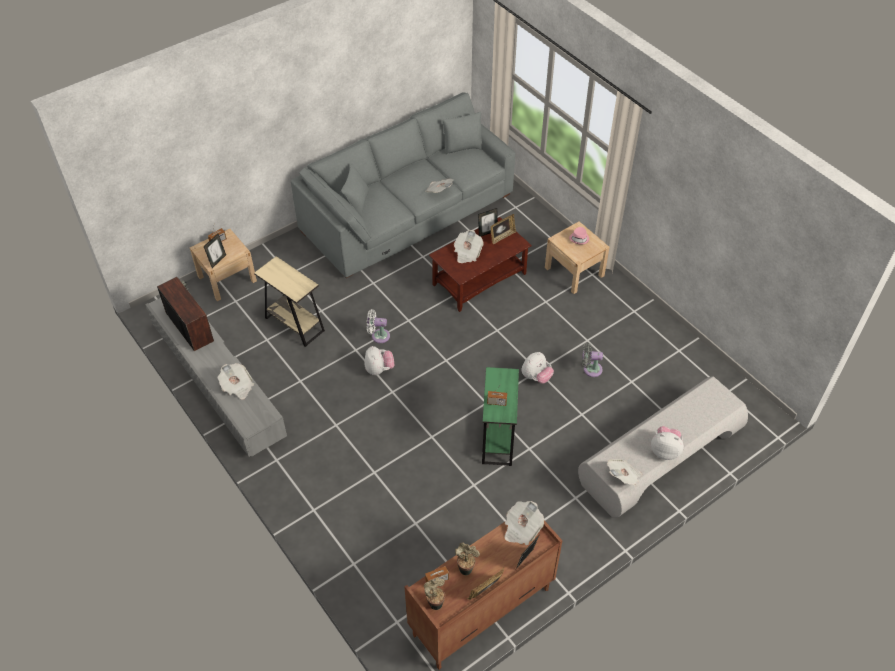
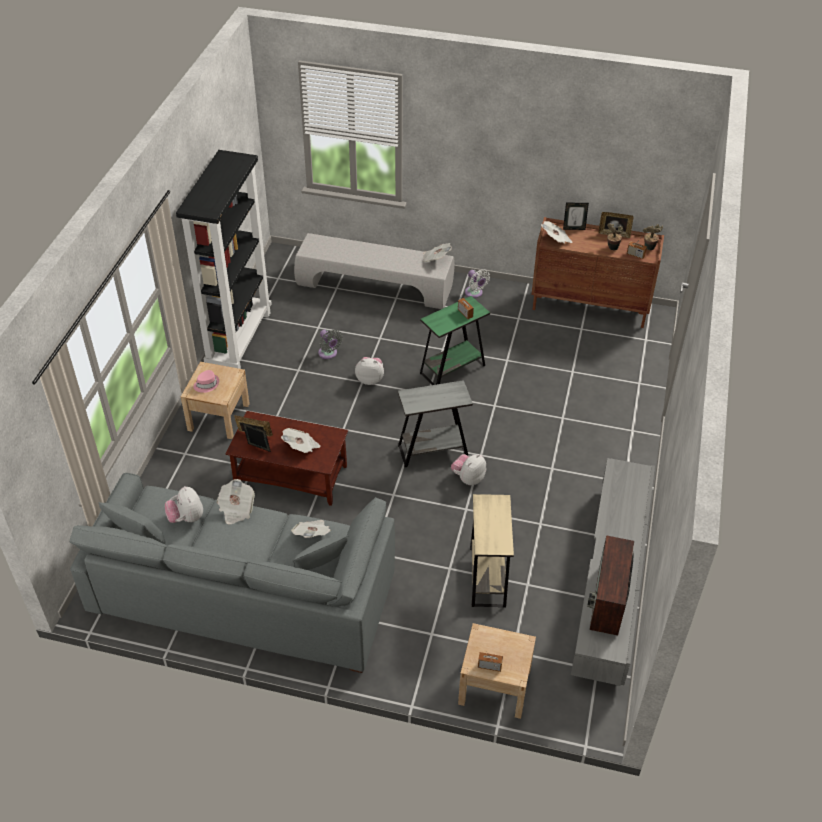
camera: 130 degrees left, 5 degrees down
(217, 261) = (514, 642): picture frame -> none
(237, 386) = (619, 509): newspaper -> newspaper (312, 535)
(378, 336) = (433, 504): white fan -> white fan (474, 293)
(424, 367) = (433, 451): none -> grey side table
(657, 324) = (239, 339): none -> black bookcase
(664, 450) = (392, 250): plush toy -> plush toy (186, 518)

